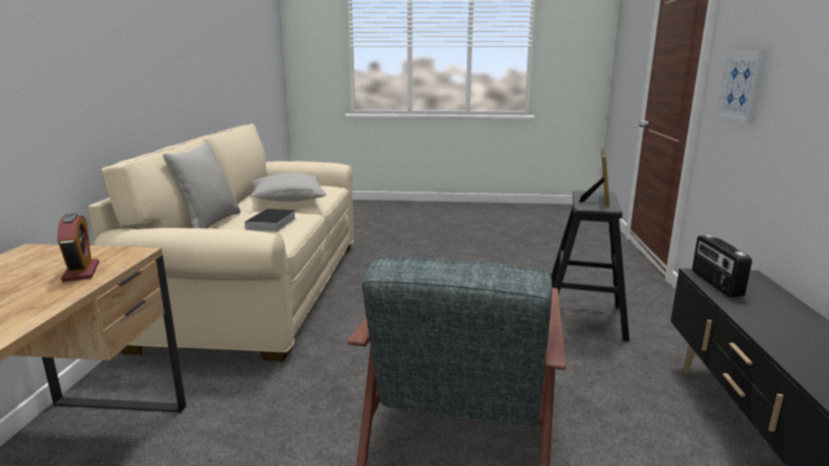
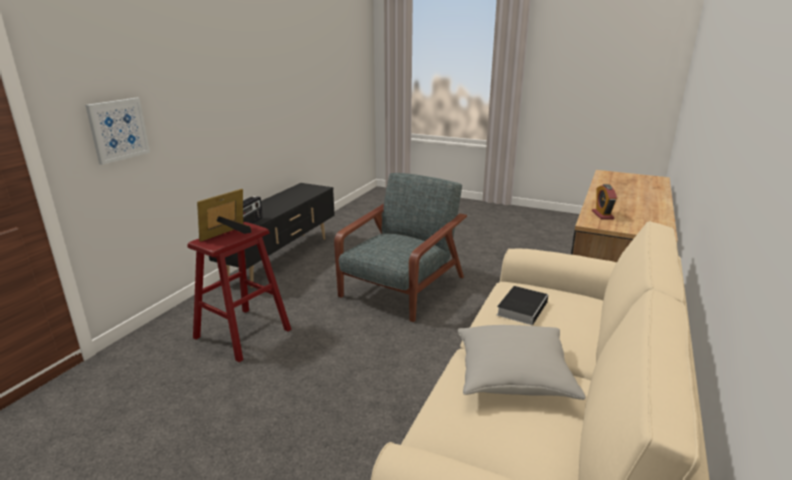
camera: 160 degrees left, 5 degrees up
(209, 224) = (595, 323): grey pillow -> none
(583, 318) = (242, 334): black stool -> red stool

